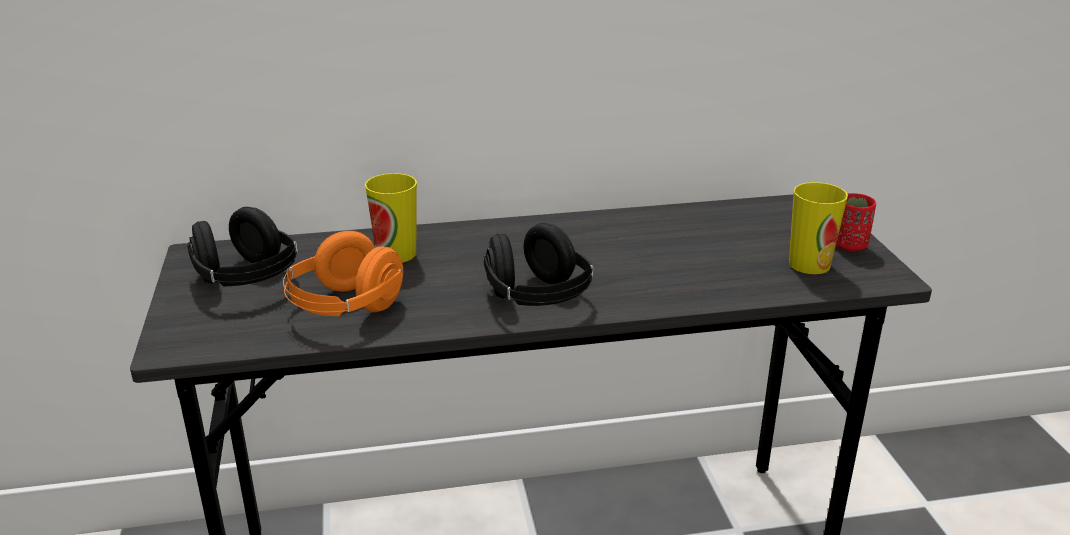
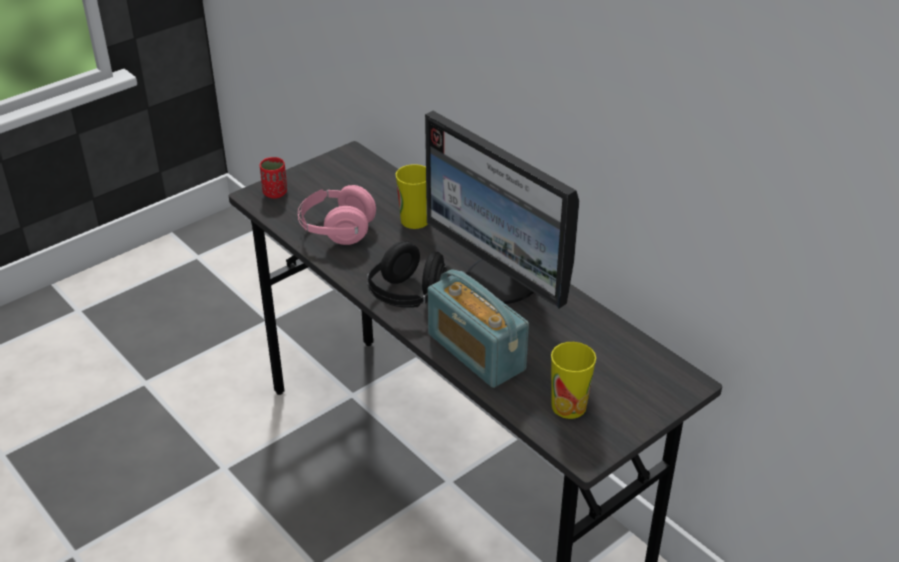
camera: 60 degrees right, 10 degrees up
(246, 279) = (338, 184): black headphones -> none
(345, 307) = (337, 230): orange headphones -> pink headphones
(572, 239) = (501, 282): none -> monitor
(681, 287) = (476, 352): none -> radio
(850, 245) = (624, 421): red cup -> red cup (275, 193)

